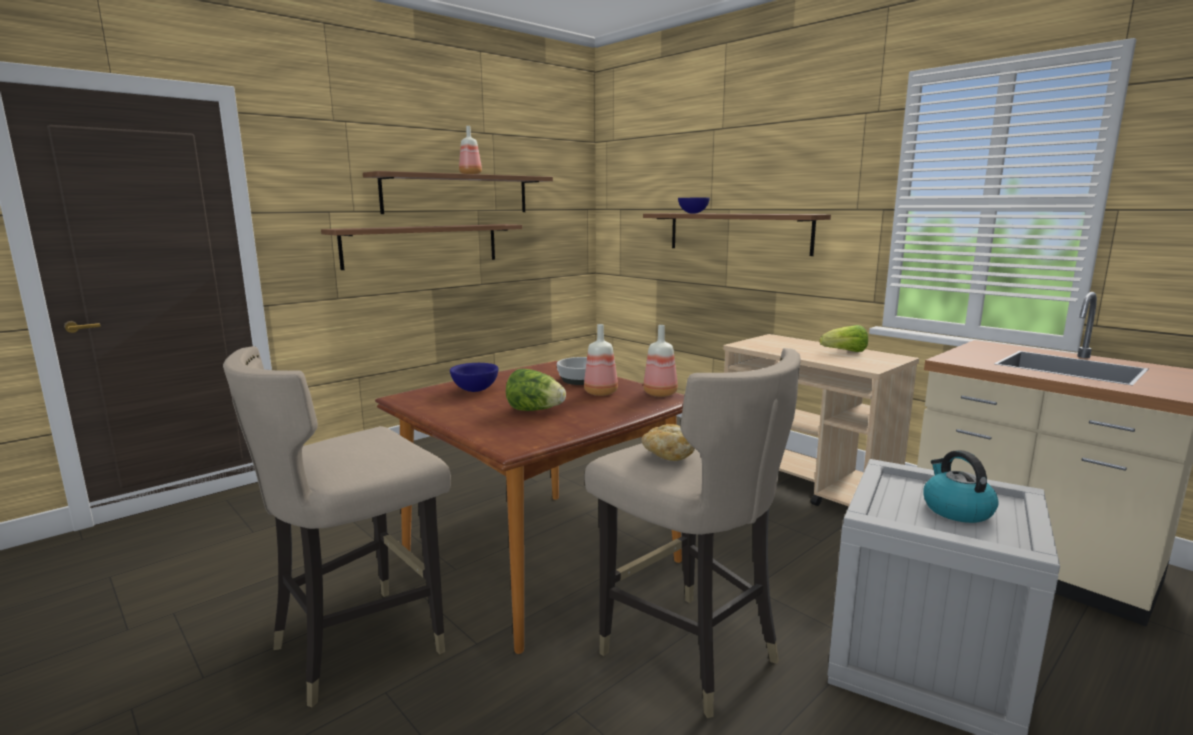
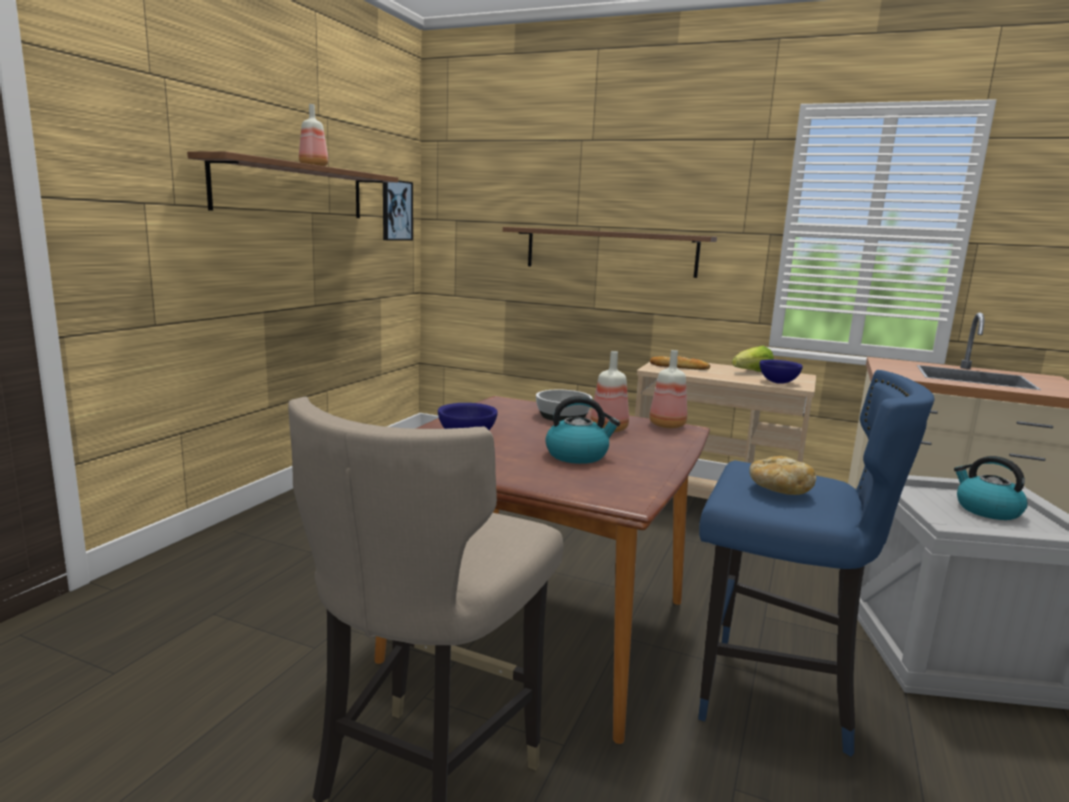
camera: 25 degrees left, 0 degrees up
(422, 245) = (255, 254): shelf -> none
(535, 410) = (578, 455): lettuce -> kettle
(566, 203) = (396, 210): none -> picture
(688, 652) = (773, 695): beige stool -> blue stool
(693, 213) = (562, 229): blue bowl -> blue bowl (778, 382)
(772, 344) = (679, 367): none -> bread

